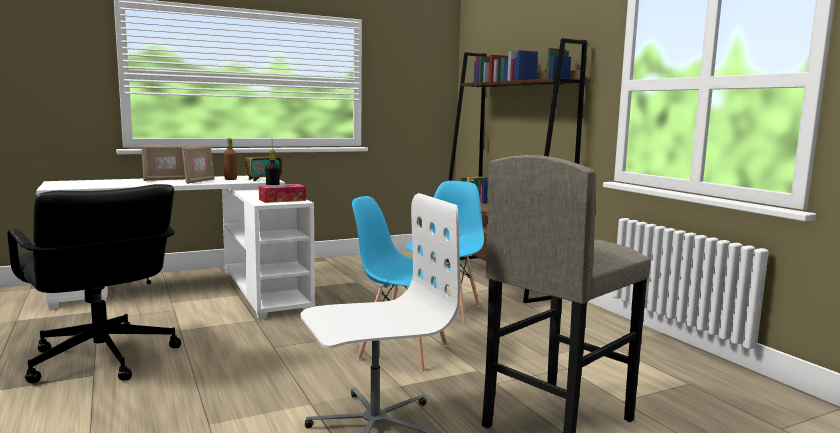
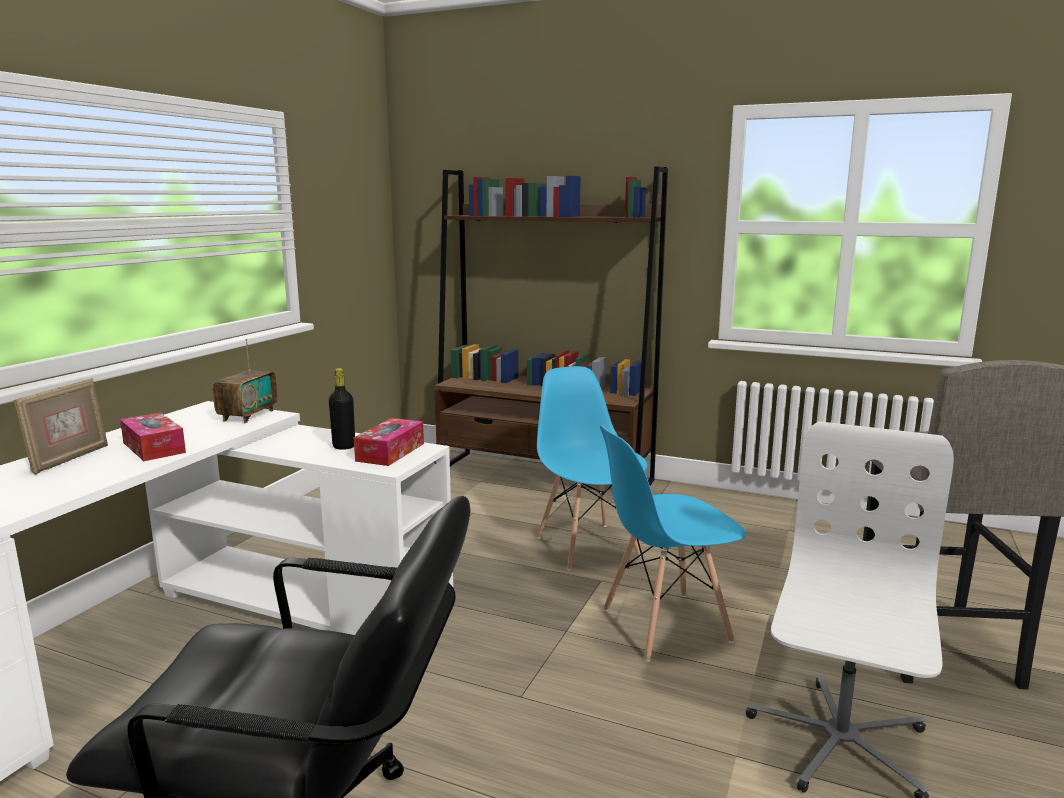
camera: 40 degrees left, 5 degrees up
(199, 181) = (154, 447): picture frame -> tissue box
(230, 179) = (189, 428): brown bottle -> none

